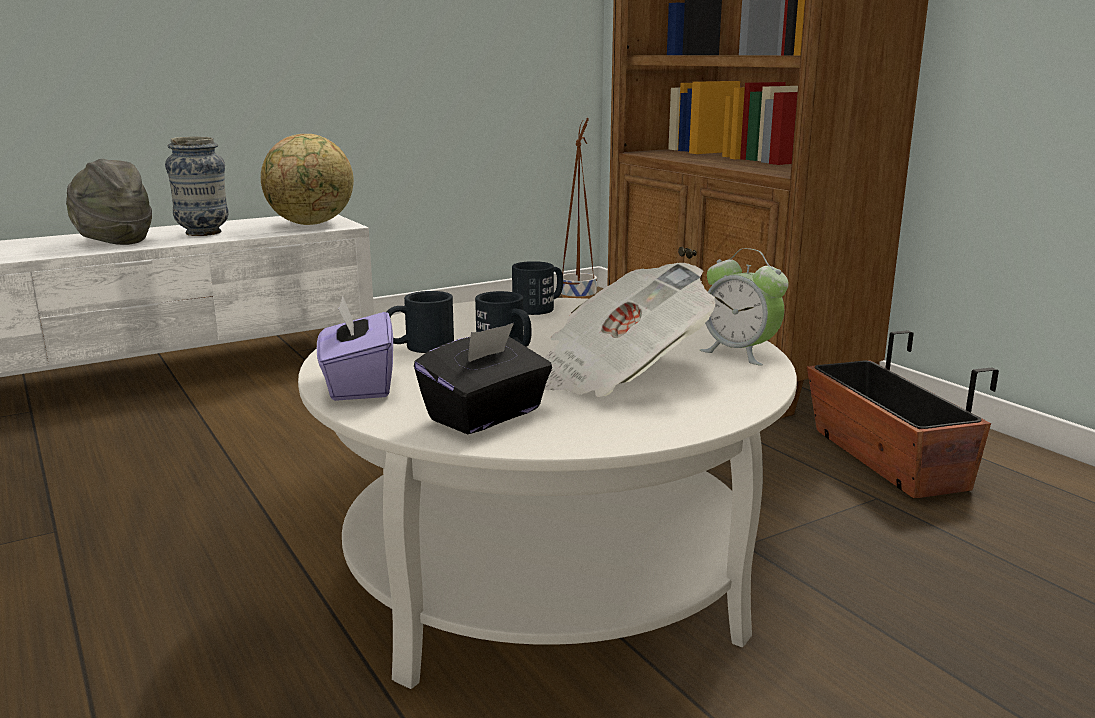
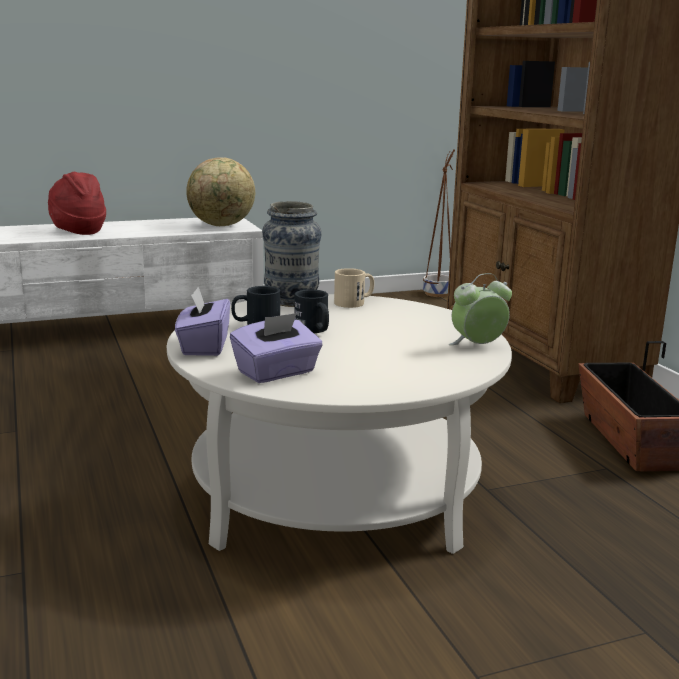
camera: 10 degrees right, 0 degrees up
(113, 241) = (77, 231): grey hat -> red hat
(203, 233) = (141, 228): vase -> vase (291, 302)
(486, 415) = (277, 373): black tissue box -> purple tissue box
(540, 307) = (354, 302): black mug -> beige mug
(615, 376) = (378, 354): newspaper -> none
(740, 353) = (478, 346): alarm clock -> alarm clock turned 105 degrees clockwise

